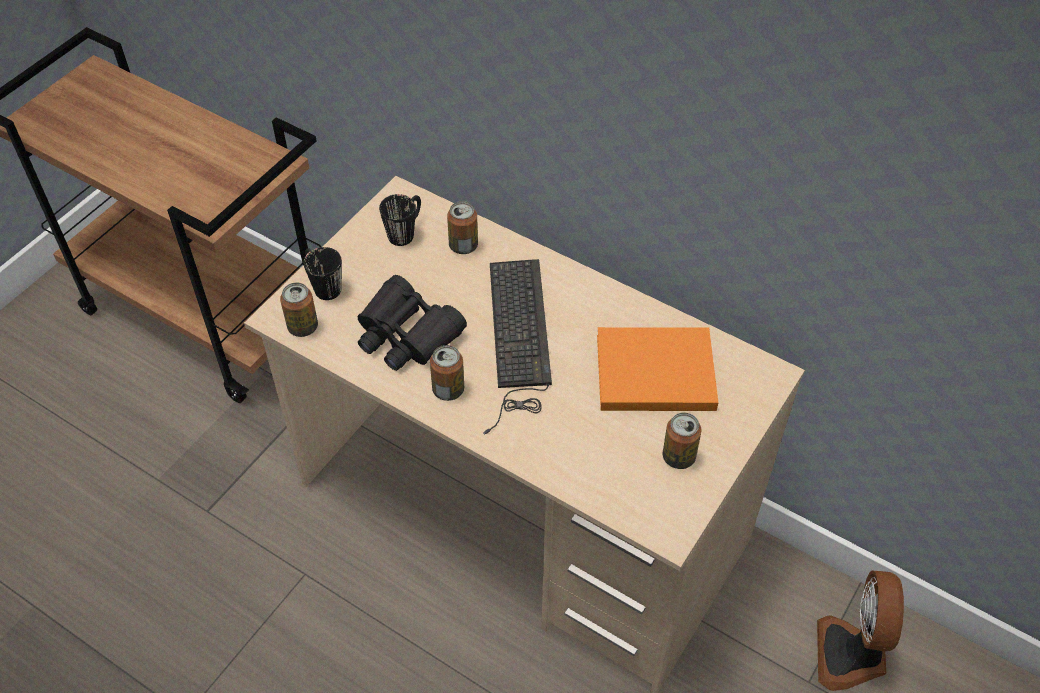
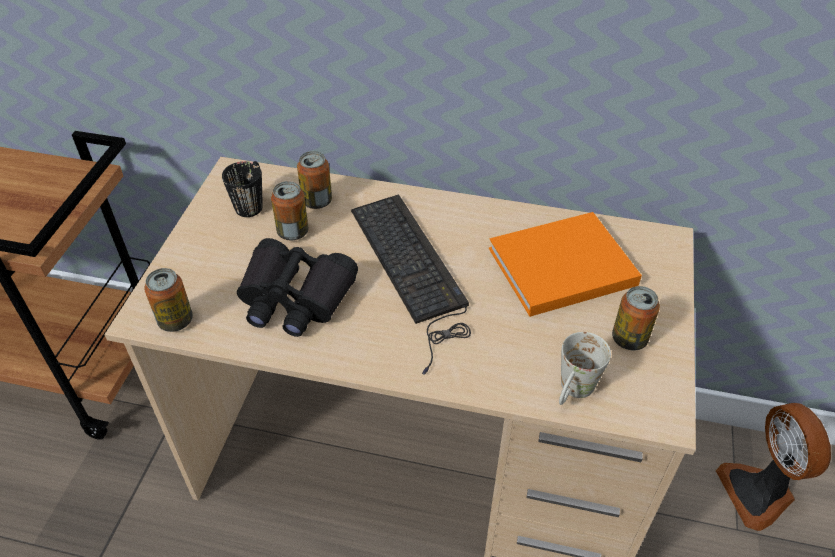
camera: 20 degrees left, 5 degrees down
(322, 285) = (182, 273): black mug -> none
(448, 390) = (364, 340): can -> can (293, 232)
(602, 488) = (572, 392): none -> white mug

